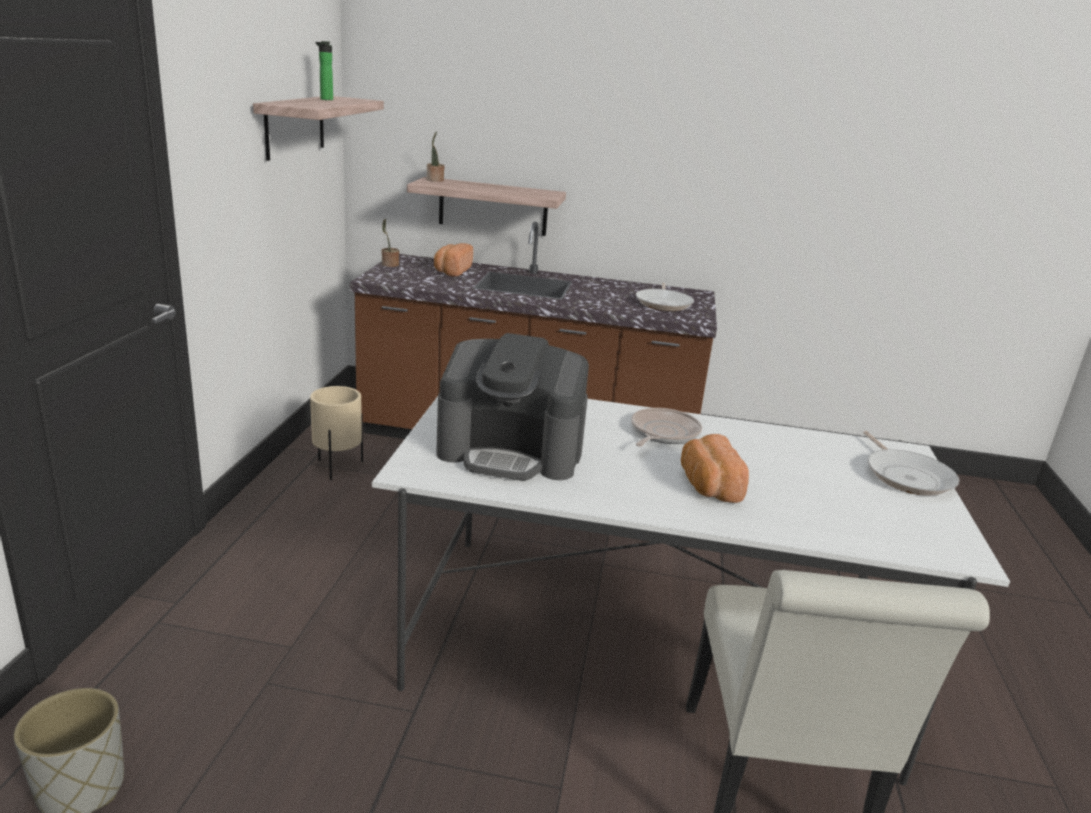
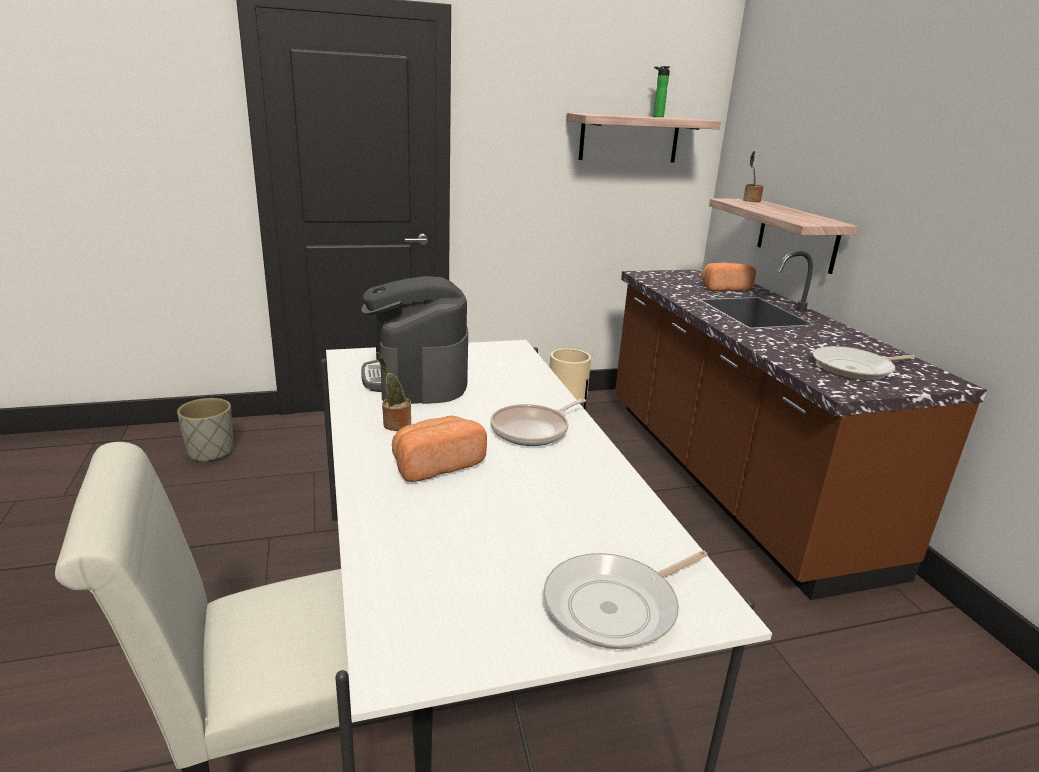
camera: 65 degrees right, 0 degrees up
(389, 265) = (688, 272): potted plant -> potted plant (395, 424)
(662, 433) = (533, 430): frying pan -> frying pan turned 135 degrees clockwise

